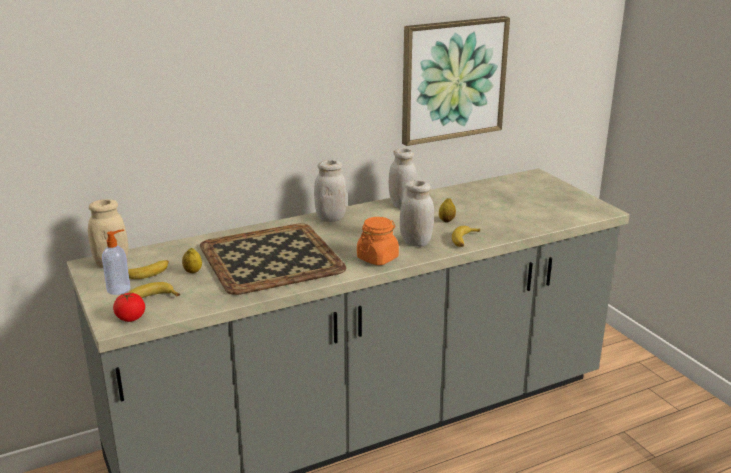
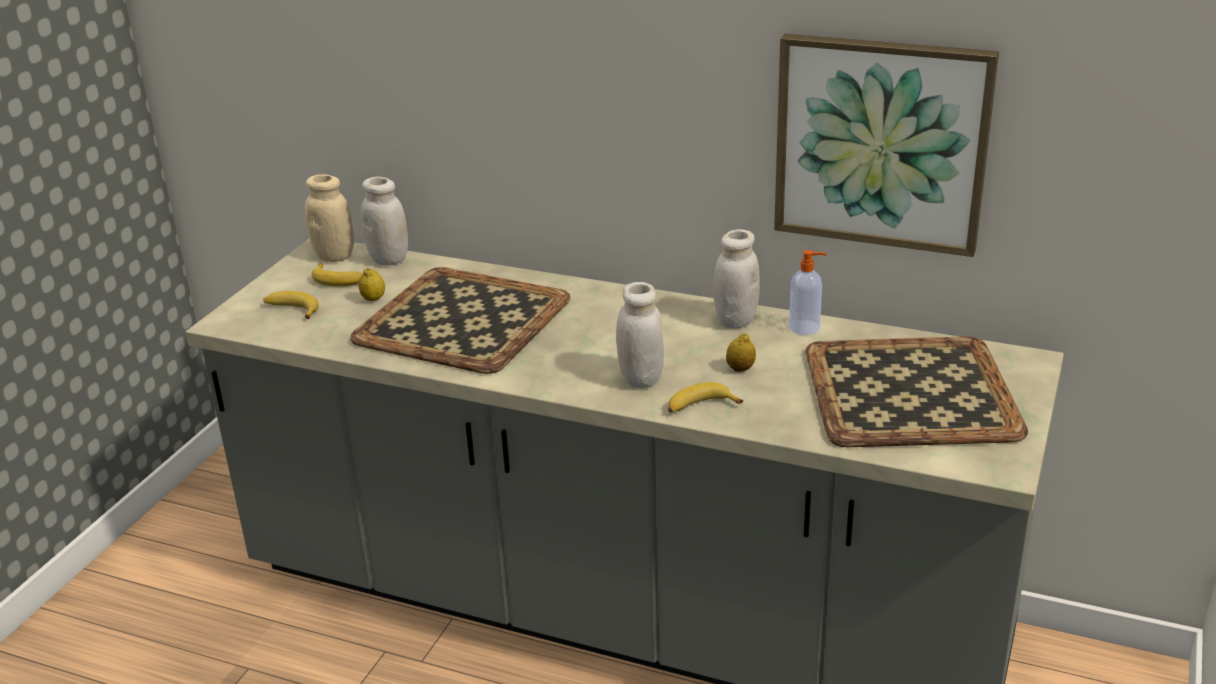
camera: 50 degrees right, 5 degrees up
(119, 289) = (290, 287): soap dispenser -> soap dispenser (805, 328)
(130, 317) = (243, 322): tomato -> none
(330, 218) = (619, 299): white jar -> white jar (388, 259)
(377, 258) = (558, 376): orange jar -> none
(522, 201) = (907, 391): none -> tray

